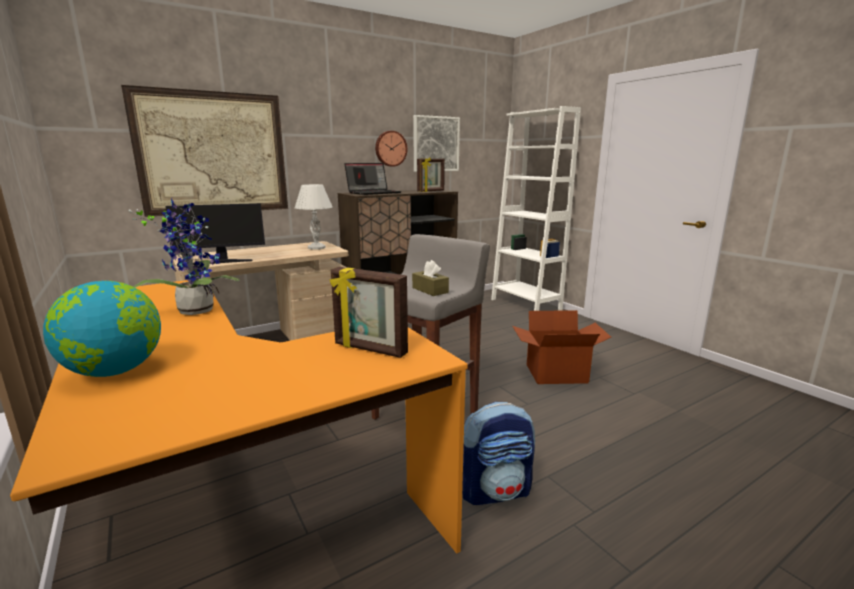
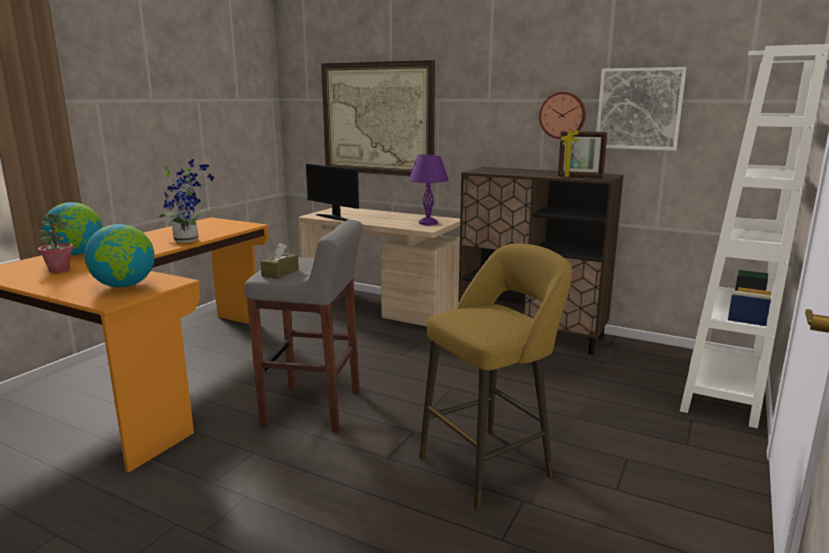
camera: 60 degrees right, 0 degrees up
(202, 385) = (59, 270): none -> potted plant
(316, 247) = (428, 223): white table lamp -> purple table lamp
(369, 349) = (124, 286): picture frame -> globe
(374, 193) = (506, 171): laptop -> none
(496, 491) = (211, 472): backpack -> none
(556, 374) = (490, 464): cardboard box -> yellow stool

